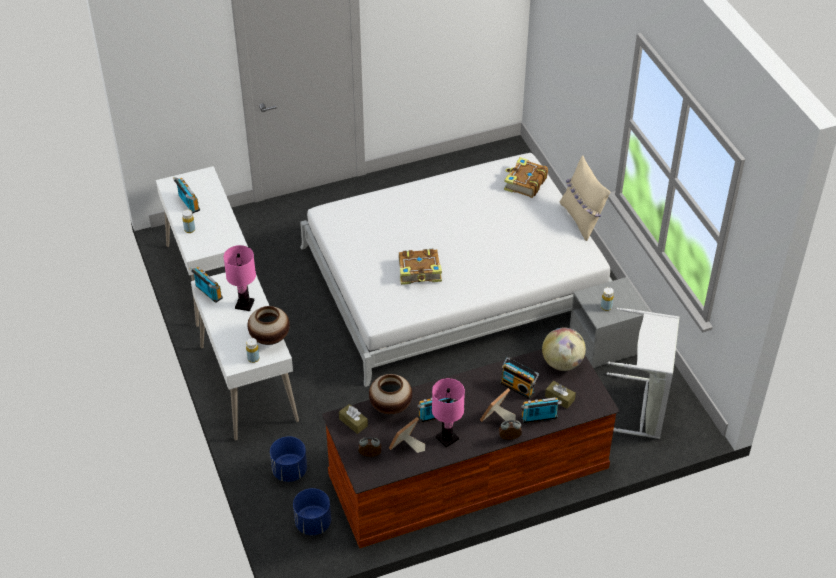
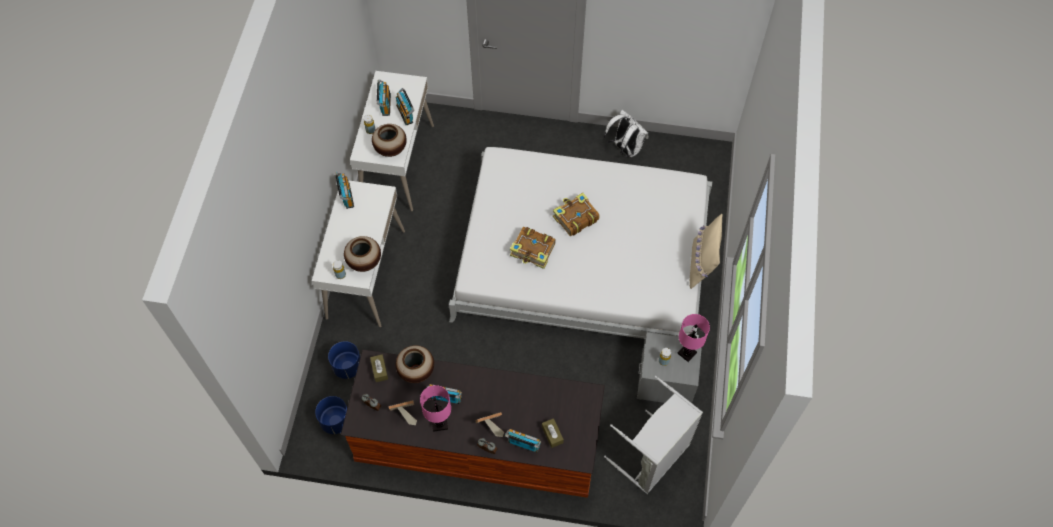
camera: 30 degrees right, 15 degrees up
(223, 237) = (391, 149): none -> vase
(245, 304) = (366, 221): pink table lamp -> pink table lamp (687, 353)
(426, 177) = (625, 148): none -> white backpack
(518, 387) = (526, 406): radio -> radio (406, 114)
(524, 183) = (678, 205): book -> book (575, 218)
(562, 363) = (577, 402): globe -> none

